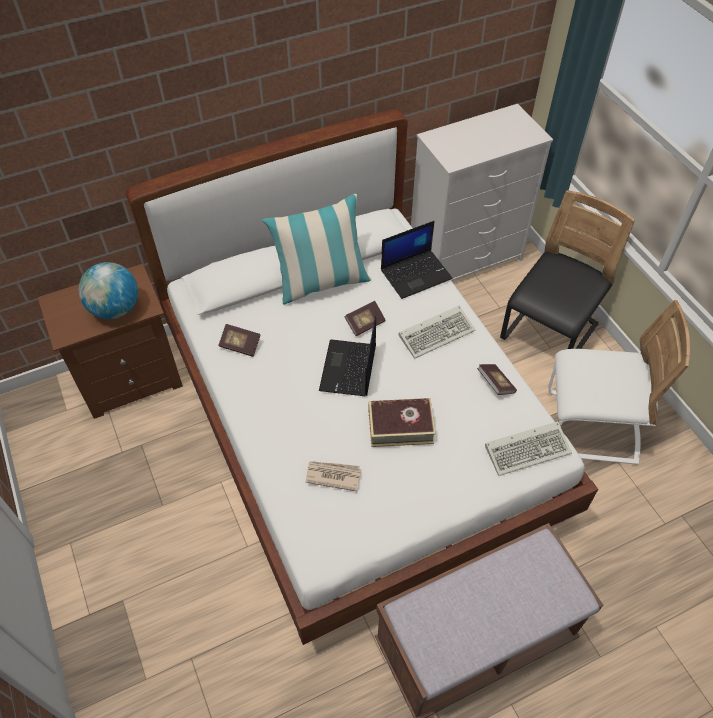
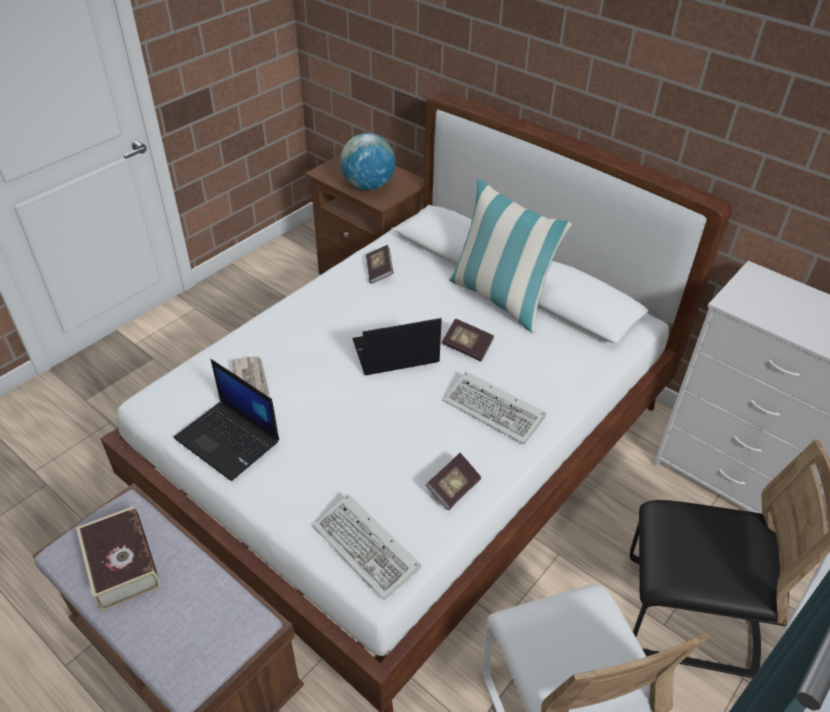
camera: 65 degrees right, 10 degrees down
(400, 427) = (339, 416): book -> book (121, 564)
(416, 273) = (573, 366): laptop -> laptop (229, 440)

